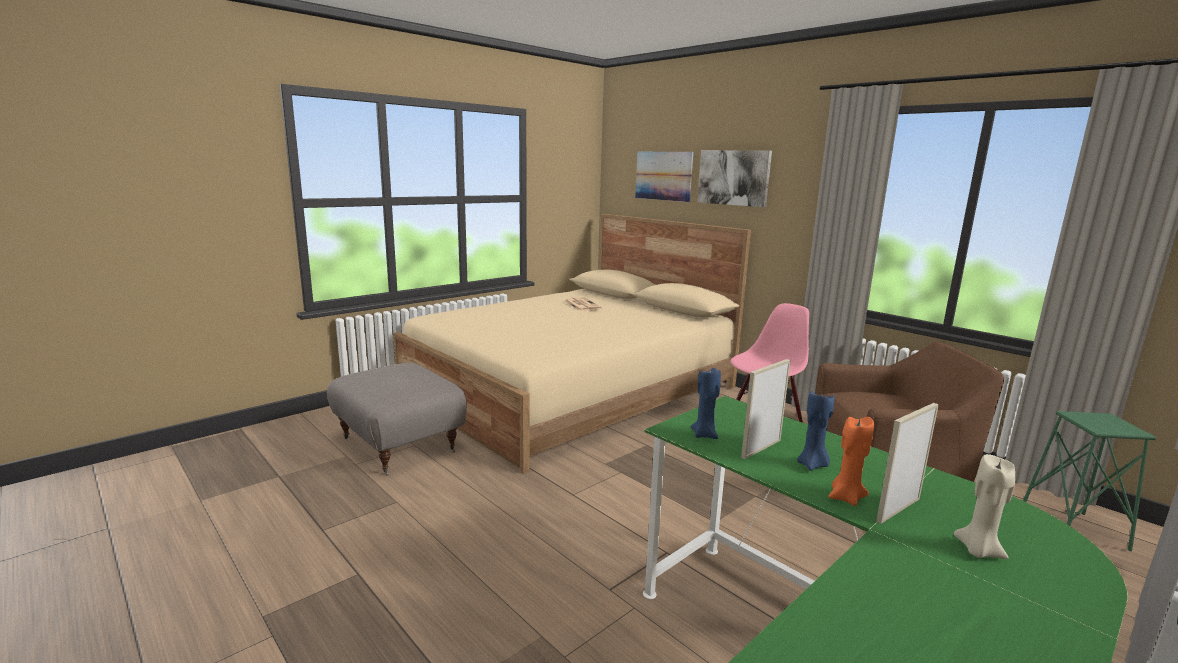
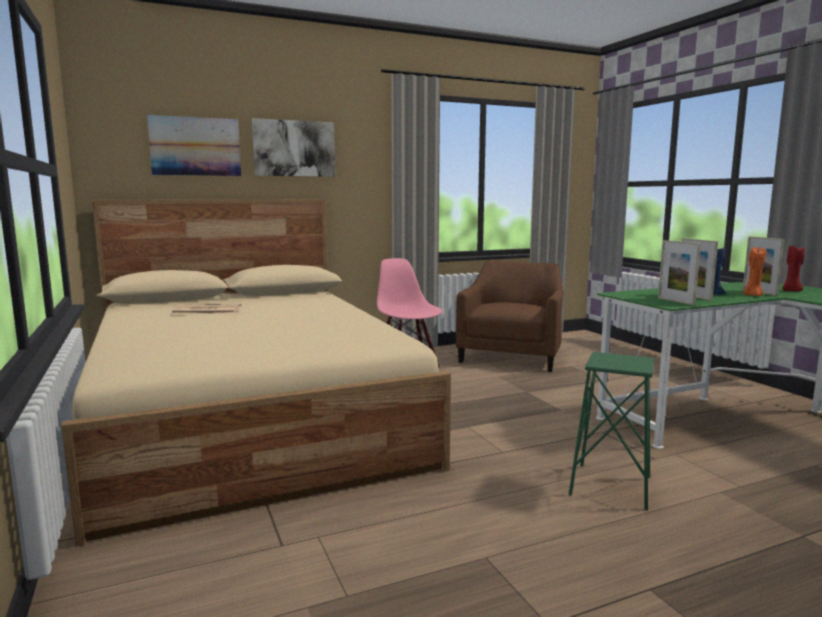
camera: 70 degrees left, 5 degrees down
(401, 444) = (306, 549): grey ottoman -> none
(705, 434) = (675, 301): blue candle -> picture frame
(978, 550) = (792, 291): beige candle -> red candle
(1072, 529) = (580, 342): green stool -> green stool (610, 486)

